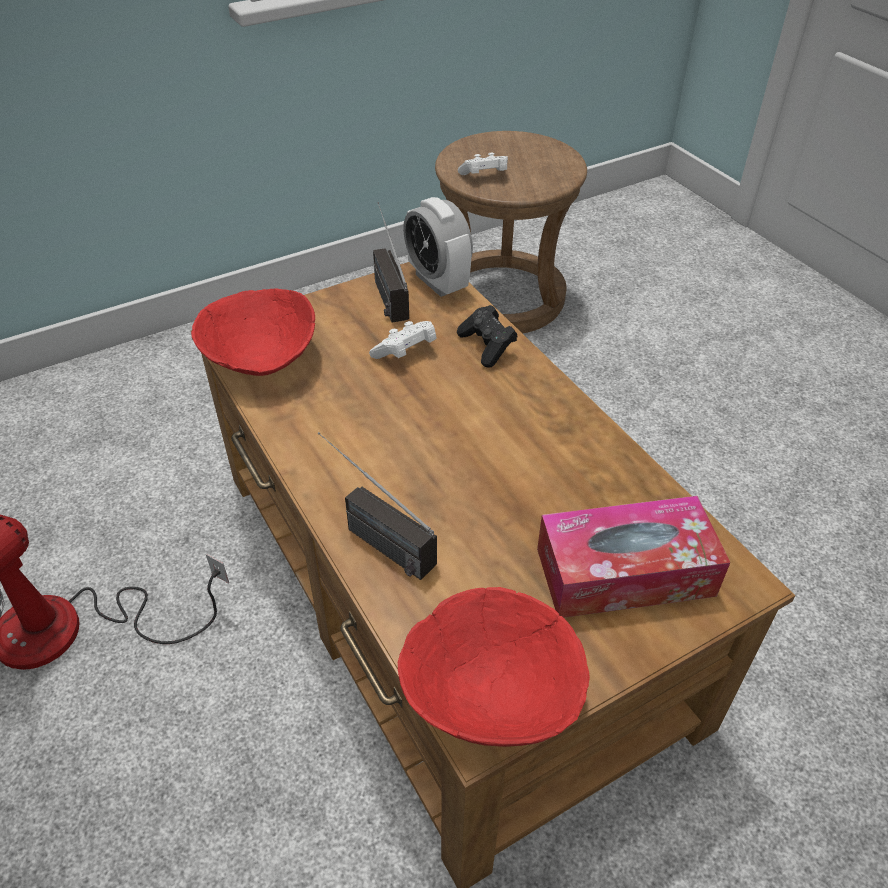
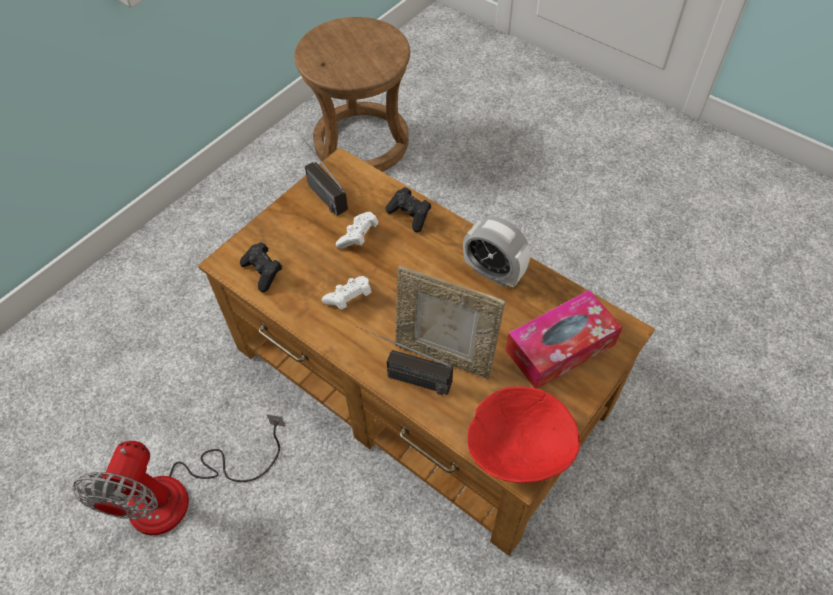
camera: 20 degrees left, 10 degrees up
(262, 358) = (263, 272): red bowl -> black game controller
(437, 282) = (352, 173): alarm clock -> alarm clock (493, 272)
(444, 527) = (445, 355): none -> picture frame
(484, 176) = (338, 68): white game controller -> white game controller (349, 299)

